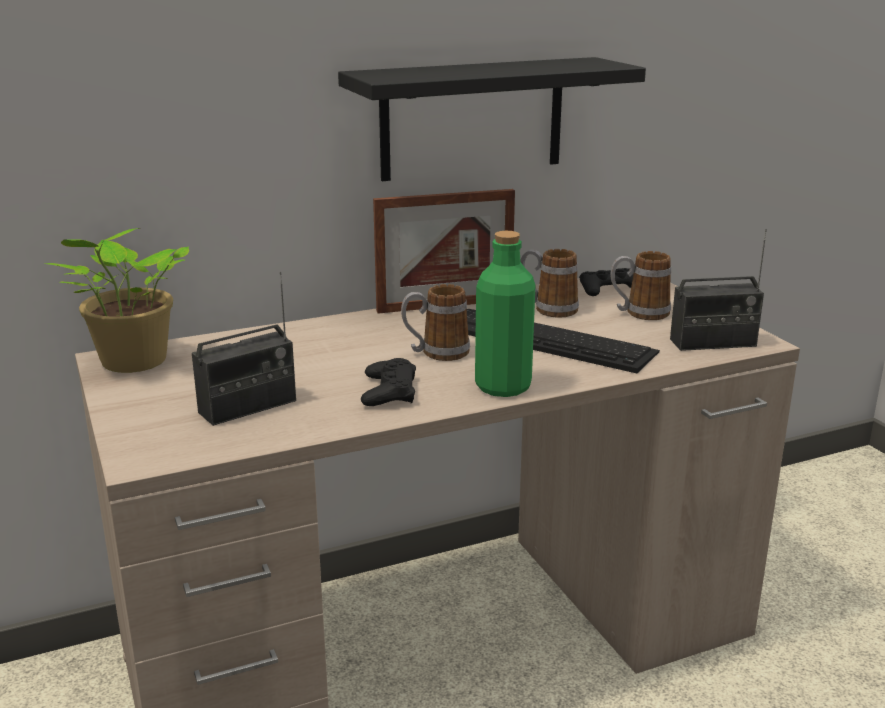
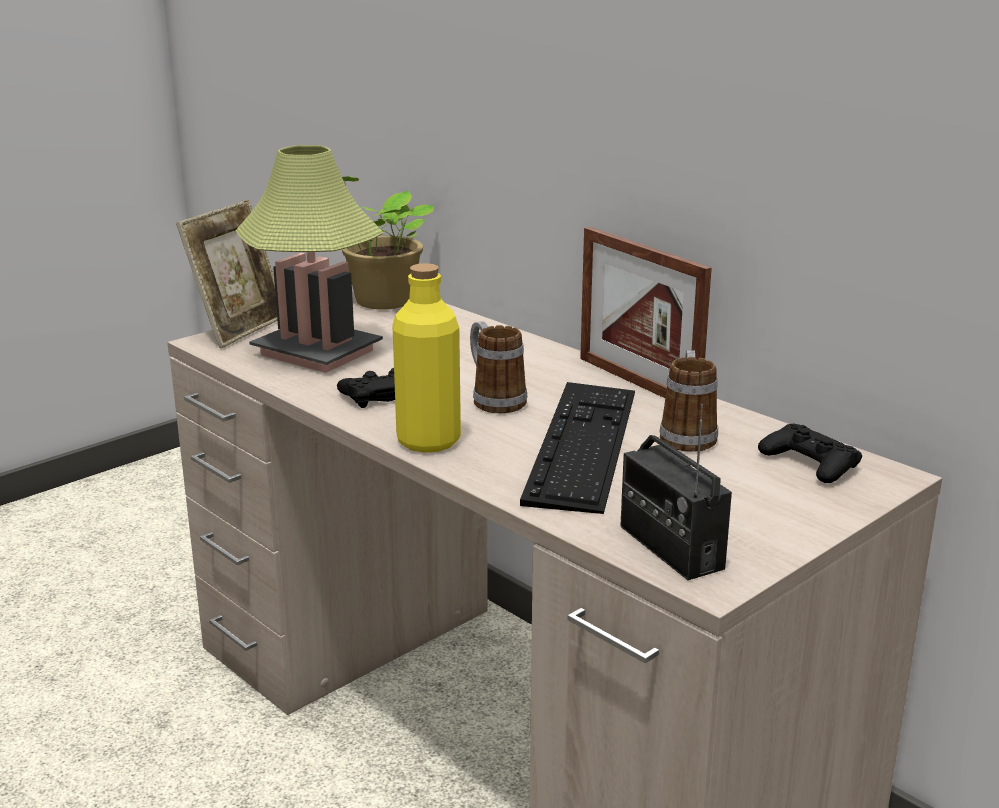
camera: 70 degrees right, 0 degrees up
(122, 439) = (239, 329): none -> picture frame
(248, 407) = (317, 353): radio -> table lamp
(472, 118) = (728, 168): black shelf -> none
(503, 386) = (428, 441): green bottle -> yellow bottle
(639, 313) = (734, 489): mug -> none

